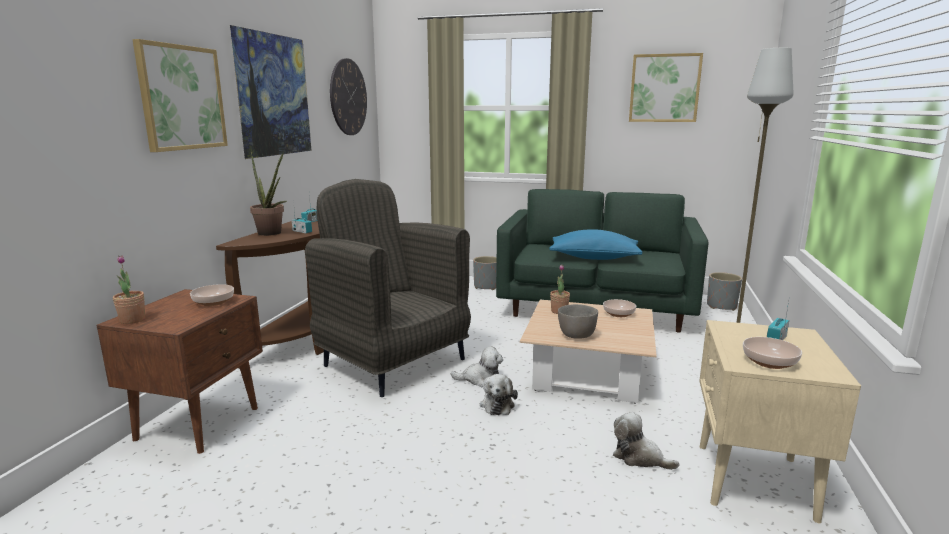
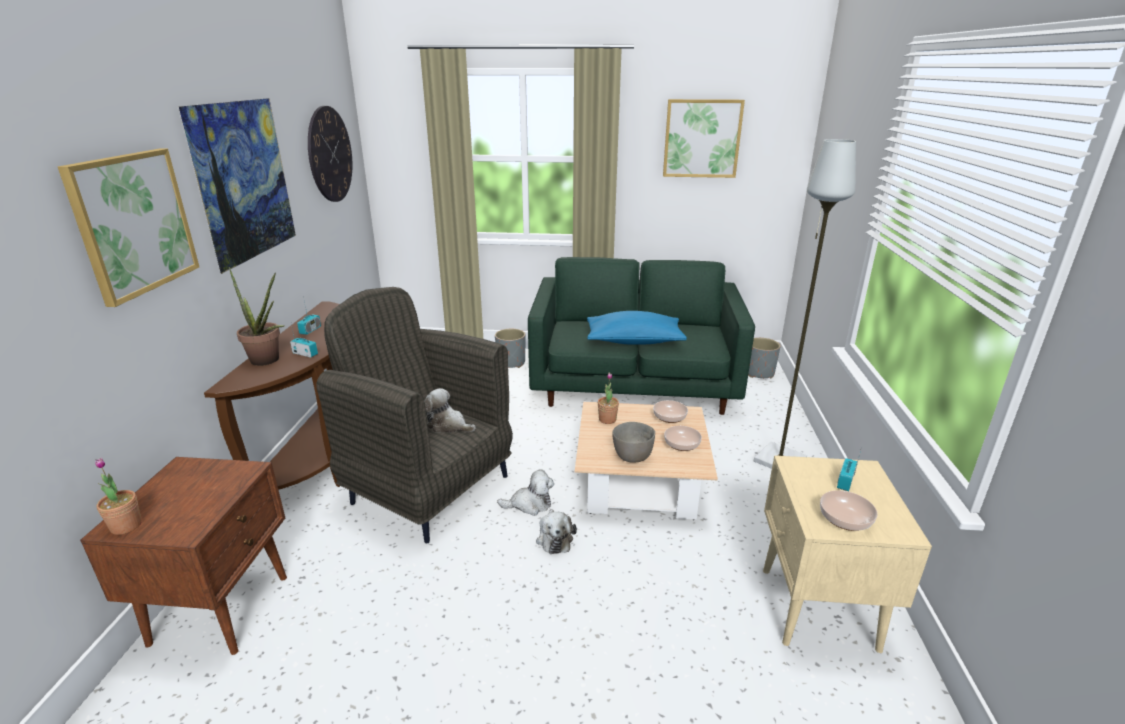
camera: 10 degrees left, 10 degrees up
(214, 302) = (222, 479): bowl -> bowl (682, 445)
(639, 457) = (708, 593): plush toy -> plush toy (448, 425)

